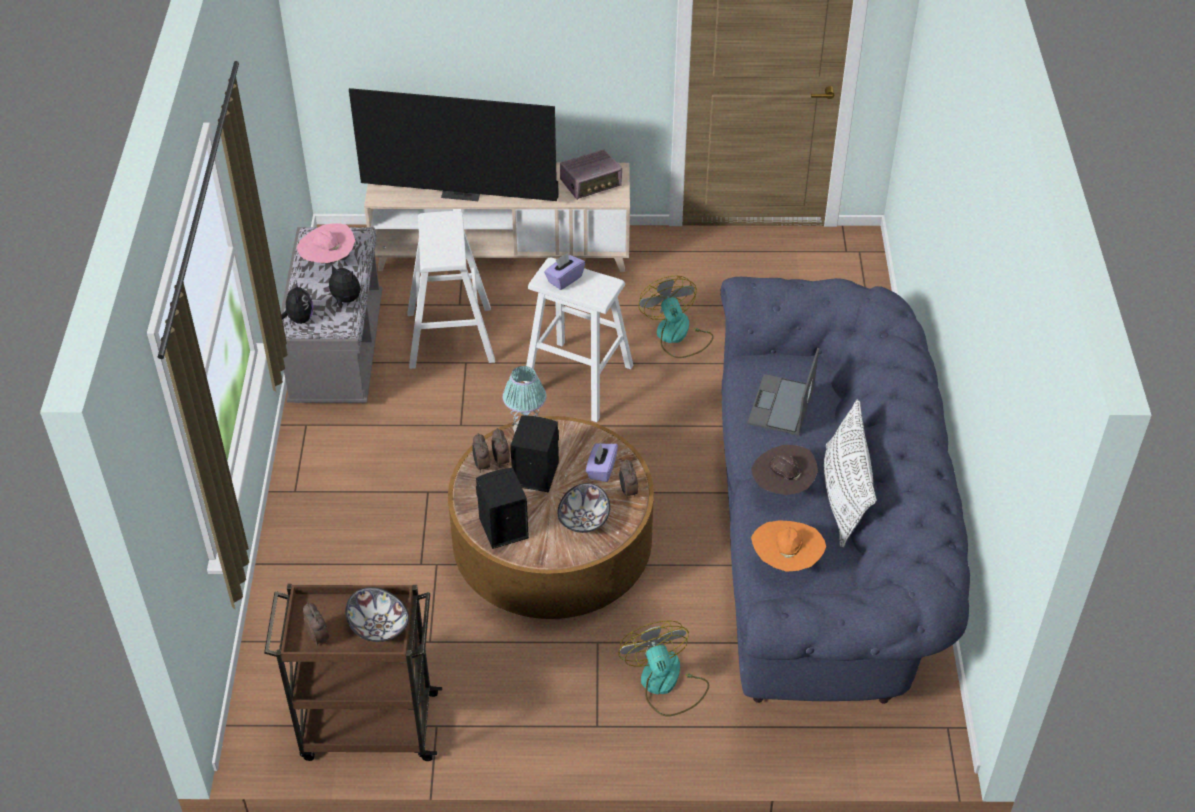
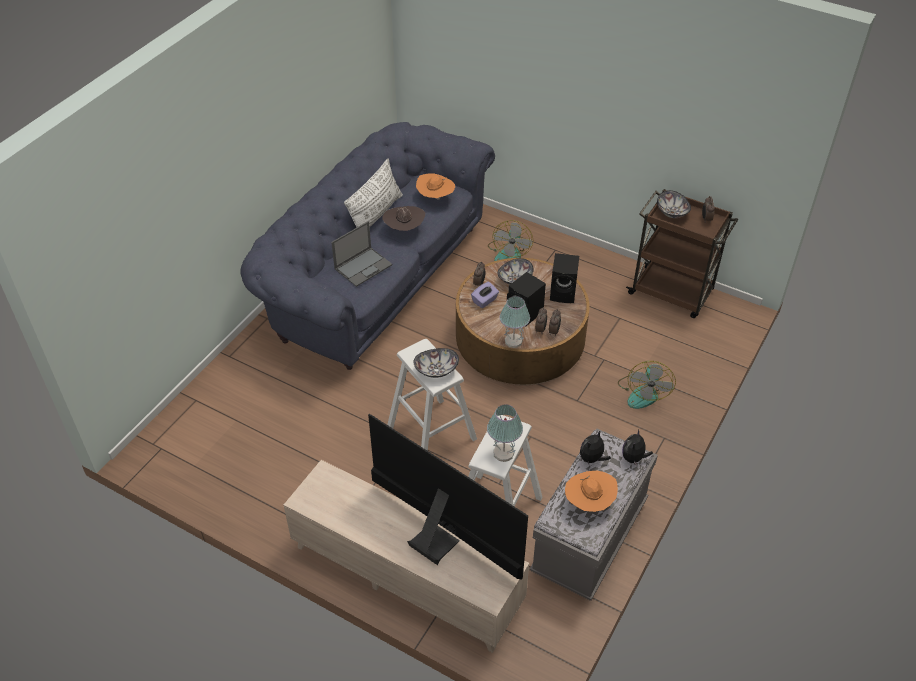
camera: 150 degrees left, 0 degrees up
(328, 261) = (589, 502): pink hat -> orange hat
(345, 300) = (592, 459): plush toy -> plush toy turned 75 degrees clockwise
(433, 231) = (503, 453): none -> table lamp
(564, 279) = (436, 370): purple tissue box -> bowl
(591, 183) = (330, 496): radio -> none
(677, 336) = (339, 436): fan -> fan (643, 392)

